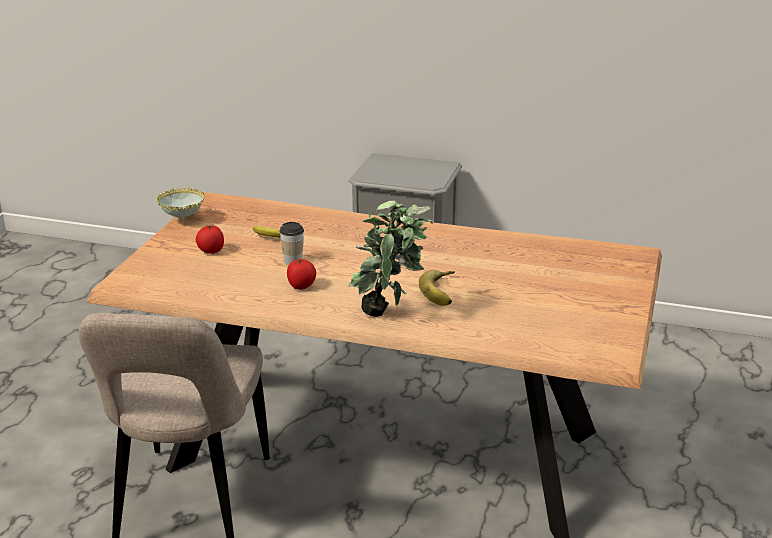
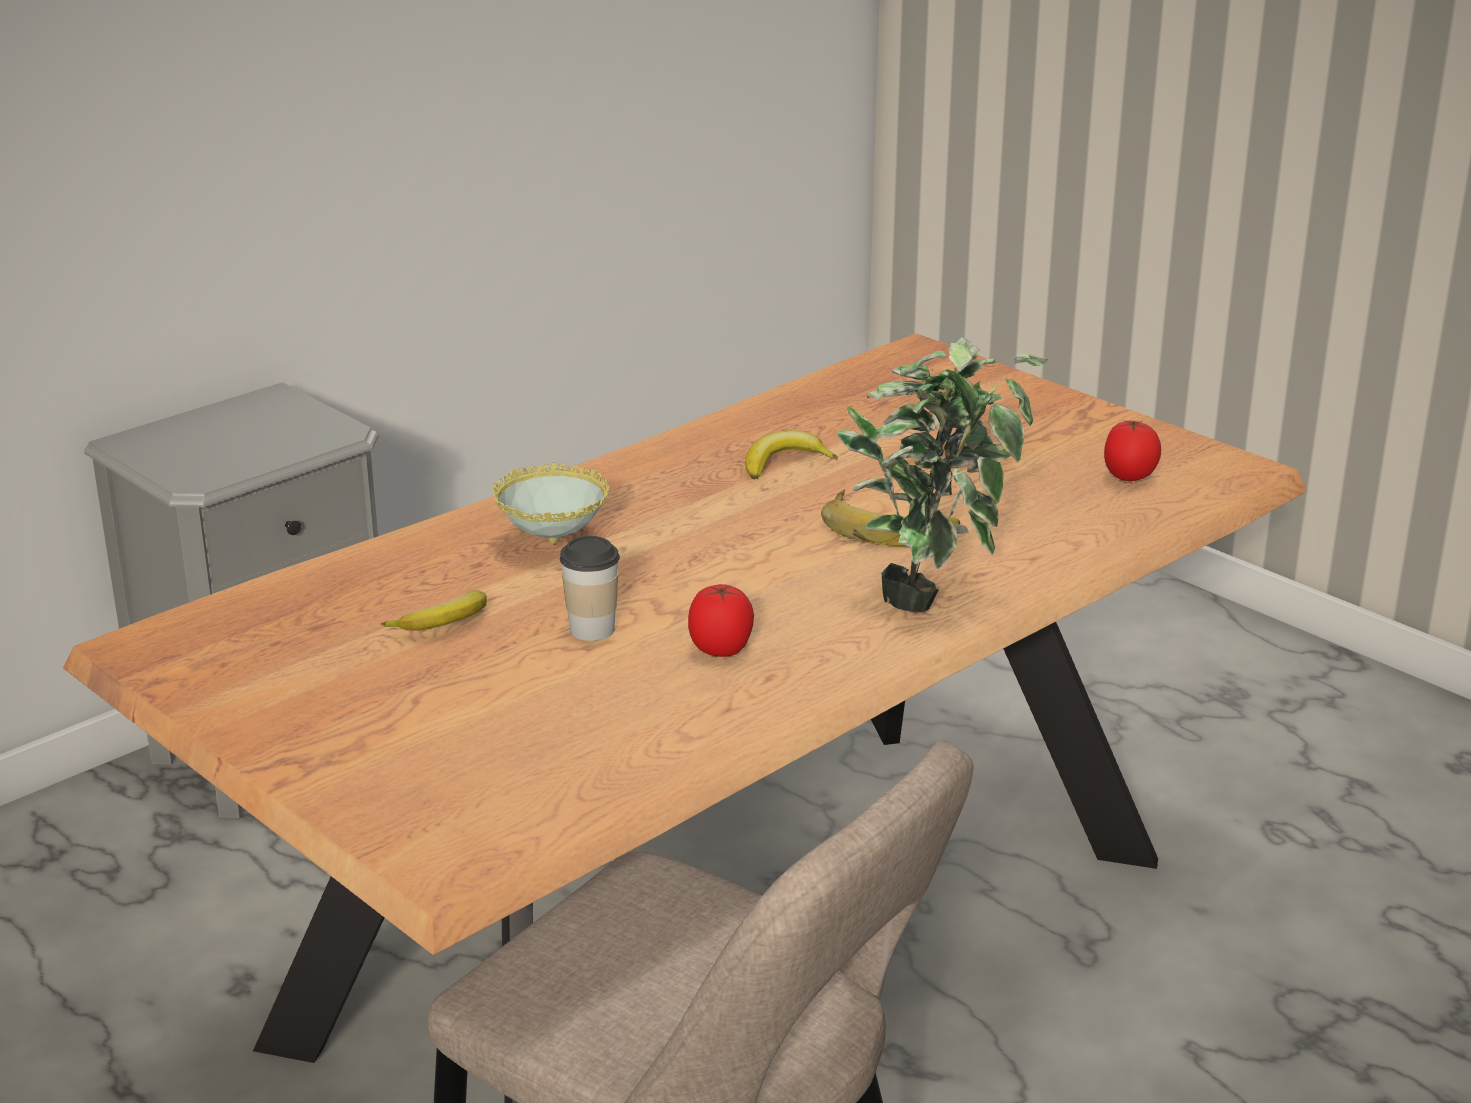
camera: 60 degrees left, 0 degrees up
(182, 220) = (204, 707): bowl -> bowl (553, 544)
(210, 252) = (426, 710): tomato -> tomato (1129, 478)
(475, 256) = (784, 463): none -> banana

